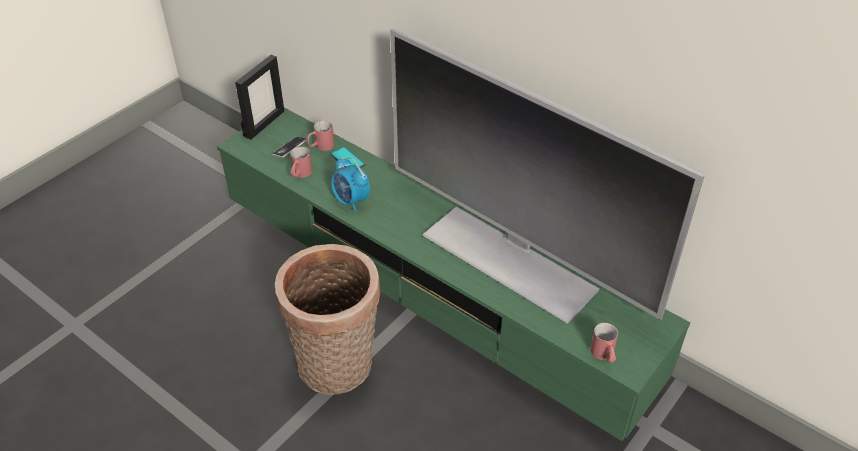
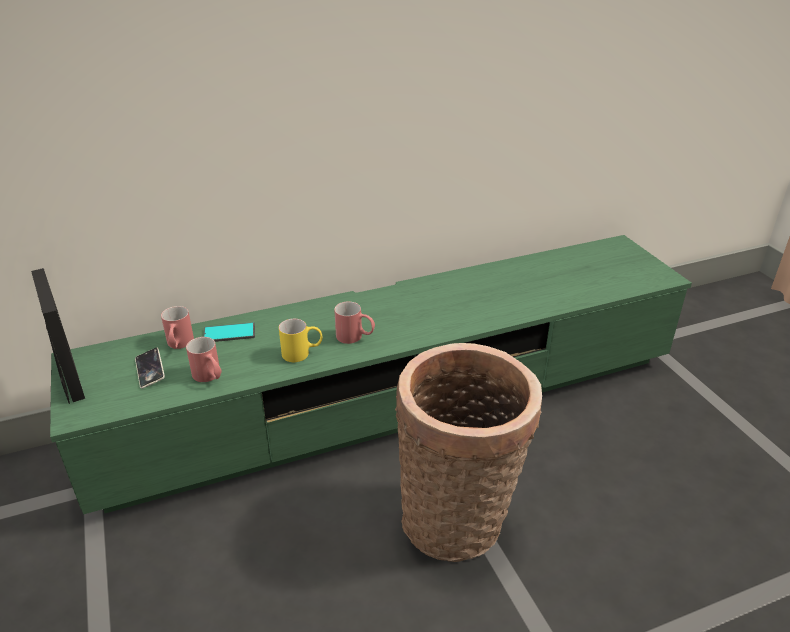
camera: 60 degrees left, 10 degrees down
(351, 201) = (302, 353): alarm clock -> yellow mug
(510, 260) = (488, 286): television -> none
(604, 355) = (641, 282): red mug -> red mug (355, 337)

